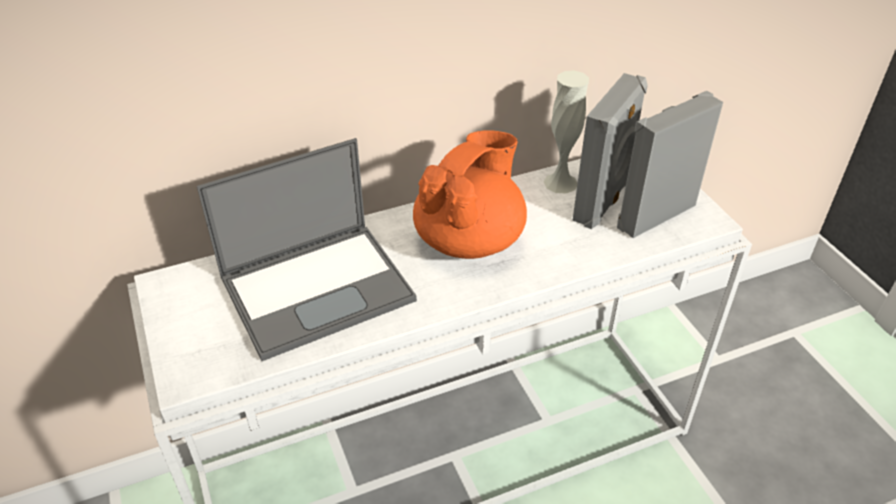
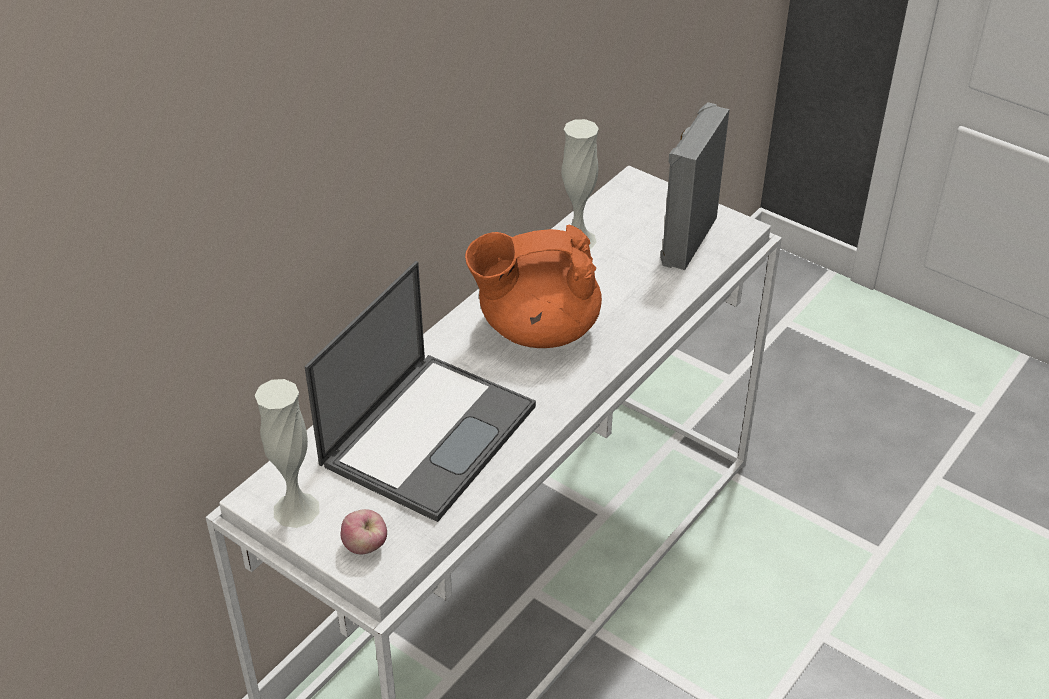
camera: 30 degrees left, 0 degrees up
(175, 304) = (296, 509): none -> white vase
(194, 356) = (365, 546): none -> apple
(470, 239) = (536, 328): orange teapot -> orange teapot turned 105 degrees counterclockwise
(603, 202) = (632, 245): grey speaker -> none

